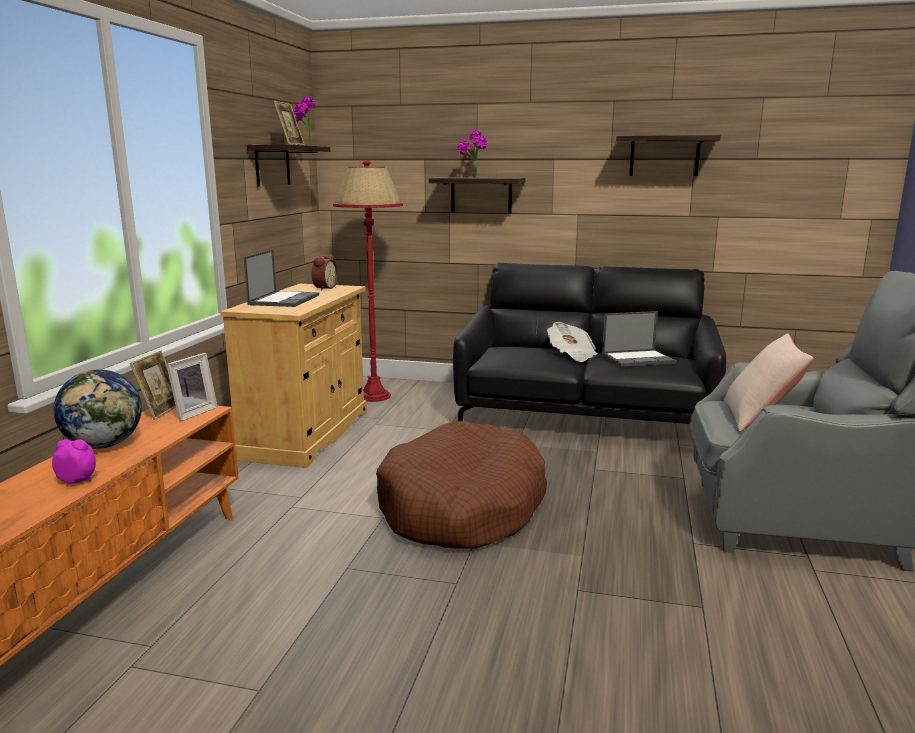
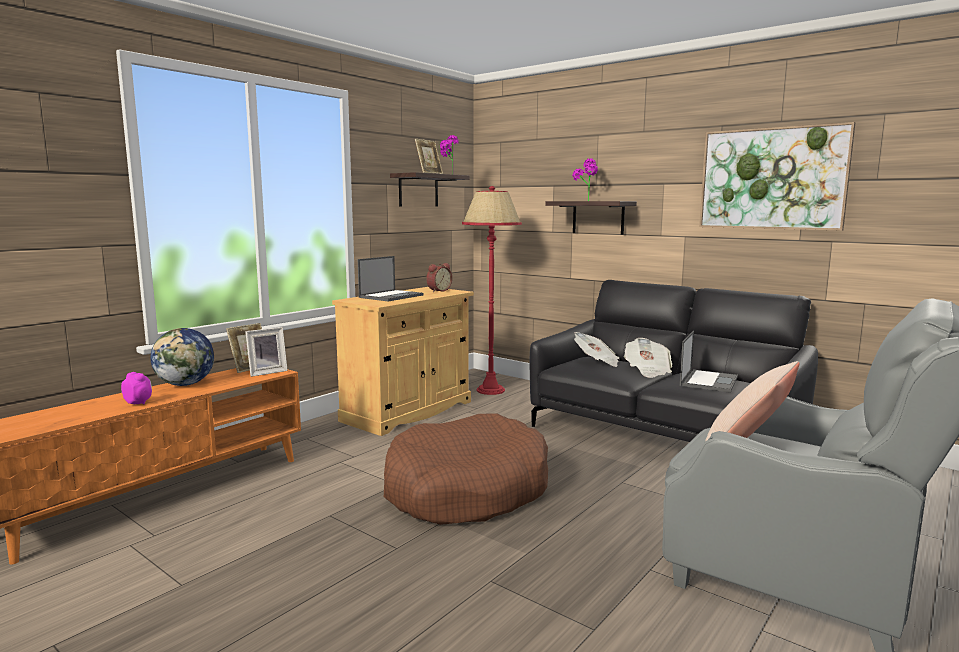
camera: 25 degrees right, 5 degrees down
(518, 352) = (596, 362): none -> newspaper
(638, 359) = (708, 381): laptop -> laptop turned 75 degrees counterclockwise
(664, 156) = (772, 179): shelf -> picture

